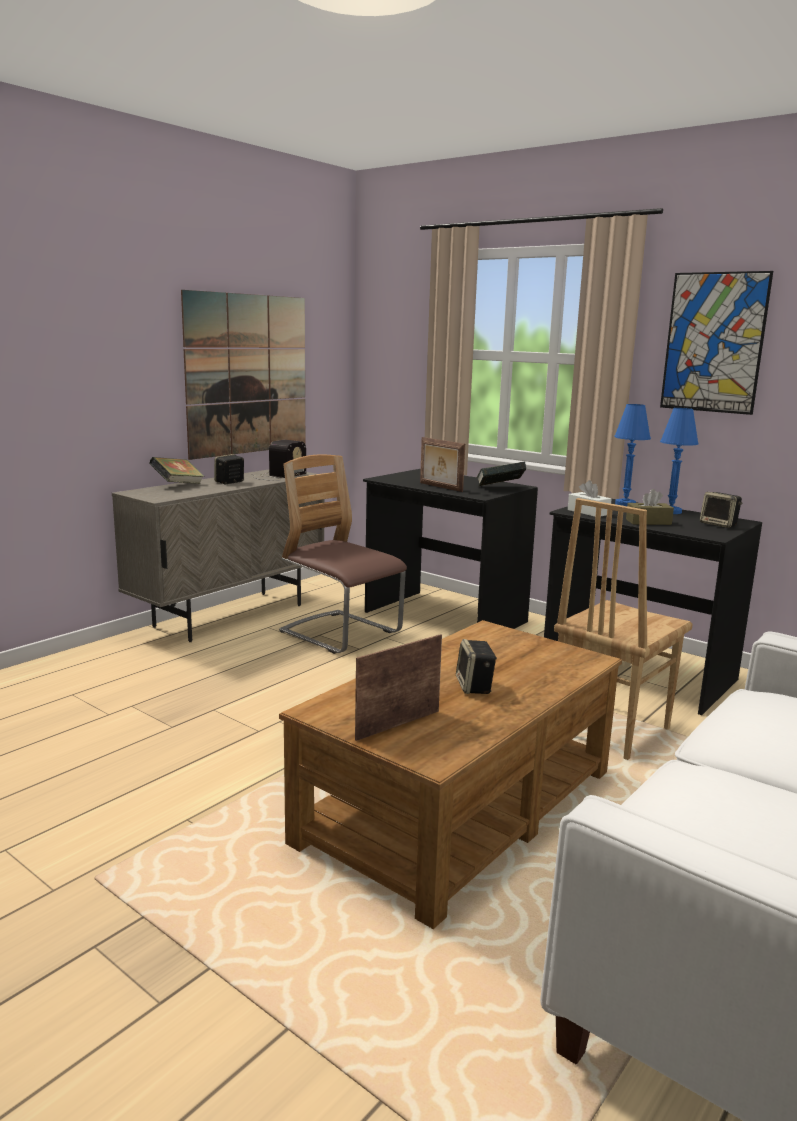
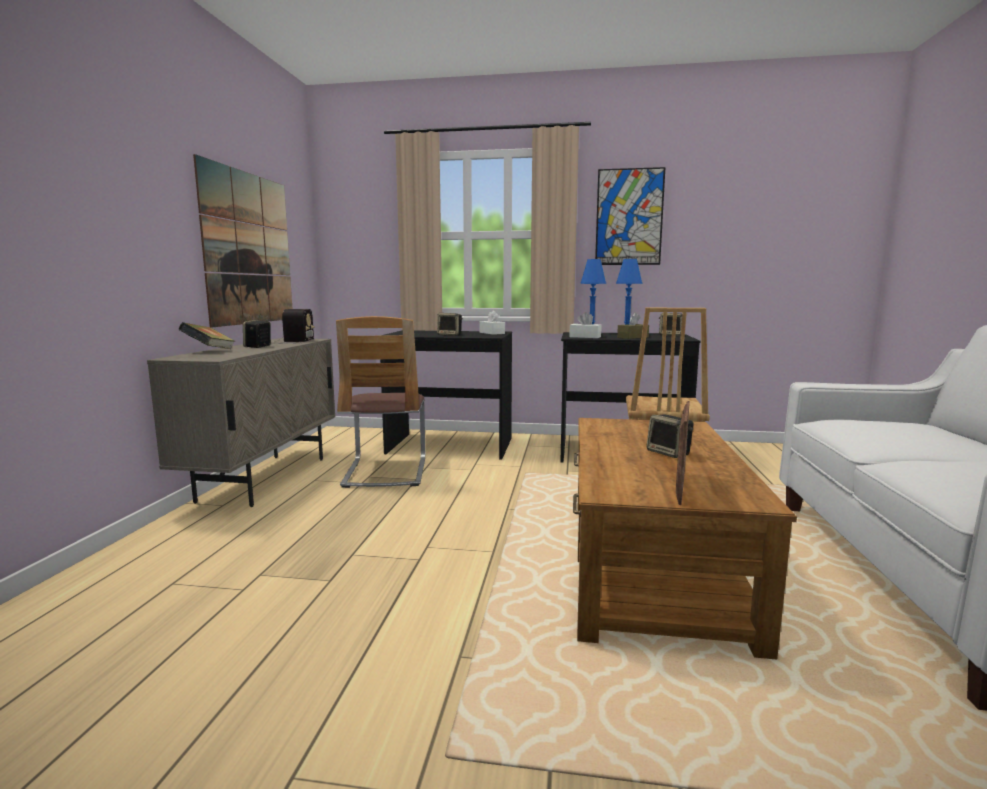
camera: 30 degrees left, 5 degrees down
(340, 633) = (386, 472): chair -> chair turned 105 degrees counterclockwise
(440, 487) = (450, 335): picture frame -> speaker
(500, 488) = (492, 333): book -> white tissue box

